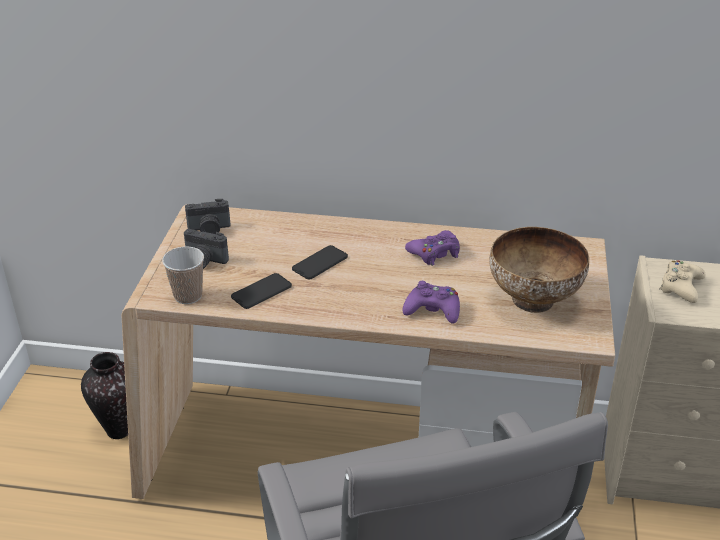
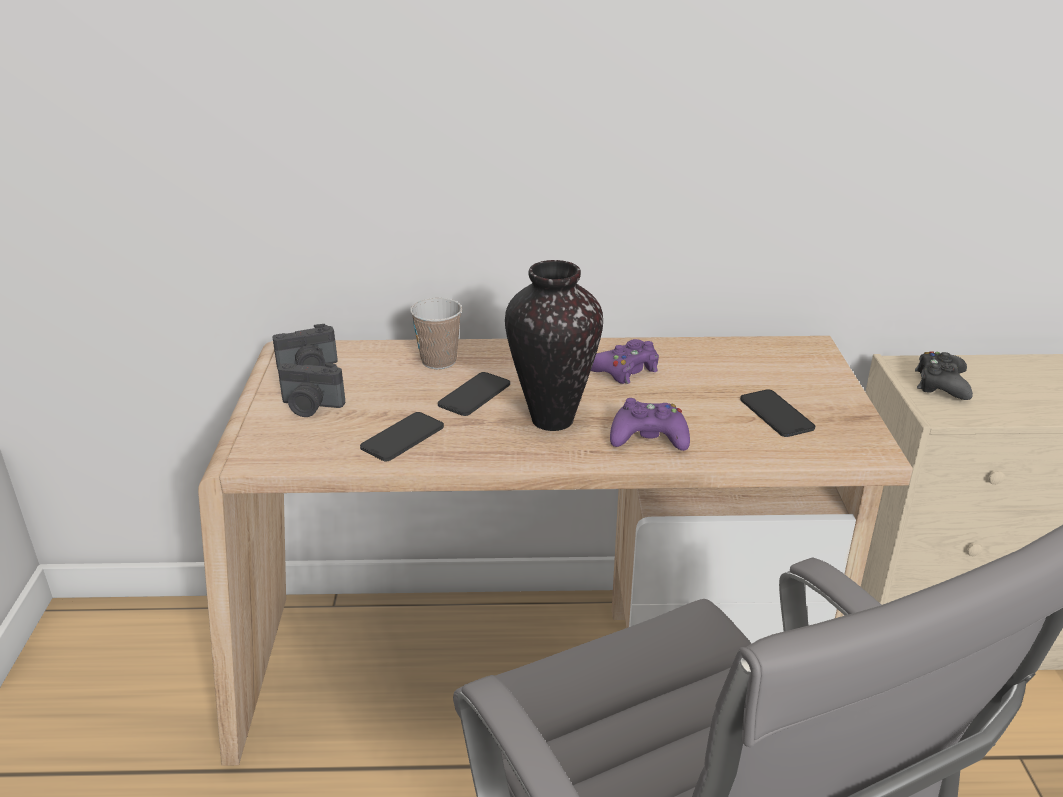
camera: 10 degrees left, 5 degrees down
(119, 430) = (190, 671): vase -> vase (552, 419)
(188, 296) = (296, 453): cup -> cup (439, 361)
(533, 301) = (776, 414): bowl -> phone
(680, 287) = (941, 384): beige game controller -> black game controller

